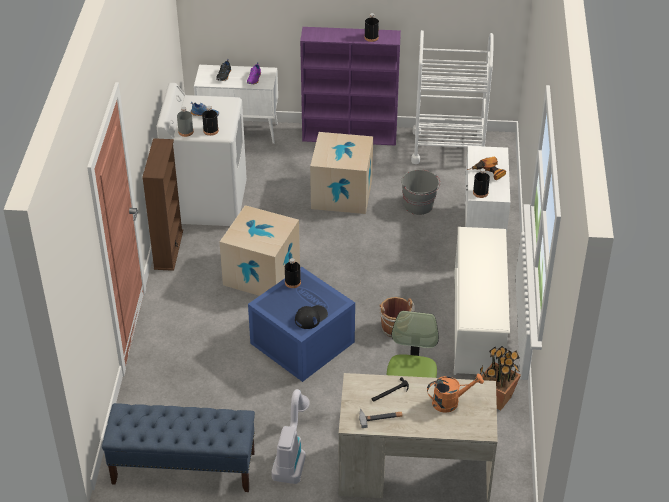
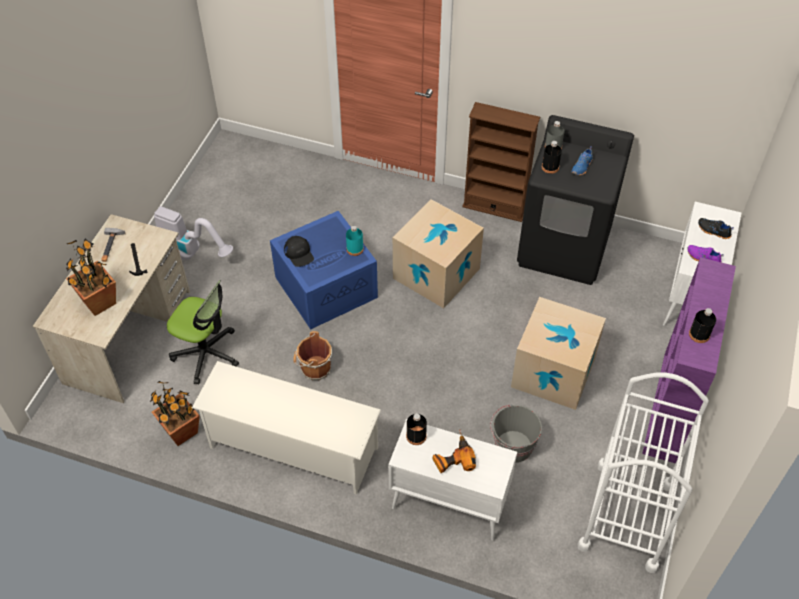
camera: 105 degrees right, 10 degrees up
(183, 468) = (215, 181): blue bench -> none
(207, 202) = (564, 247): white washing machine -> black washing machine
(292, 282) = (355, 249): black bottle -> turquoise bottle
(450, 402) = (99, 303): orange watering can -> potted plant

